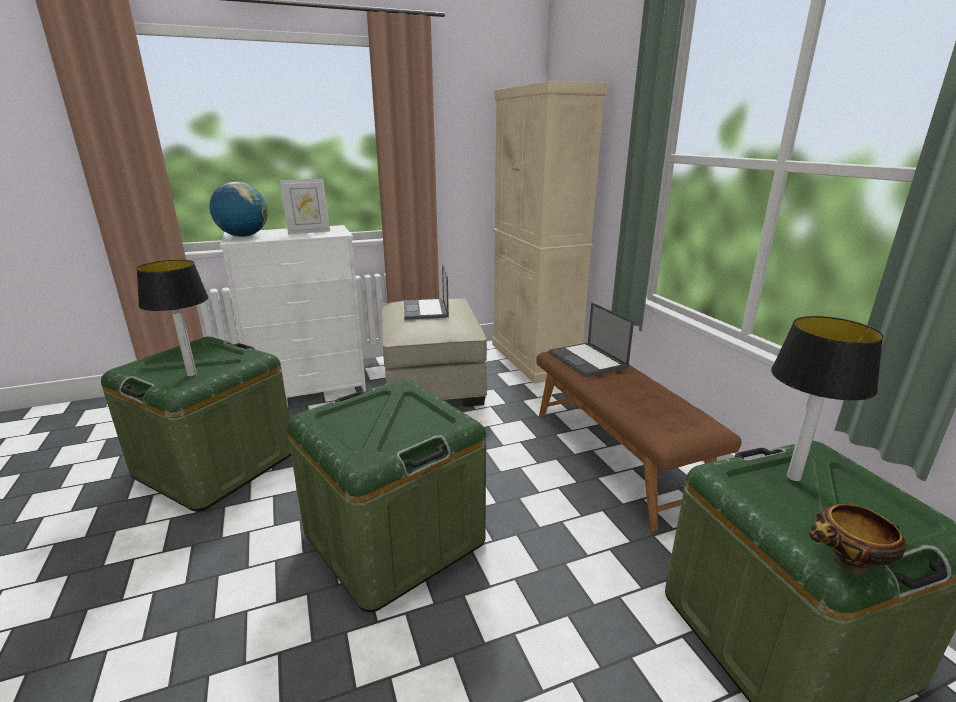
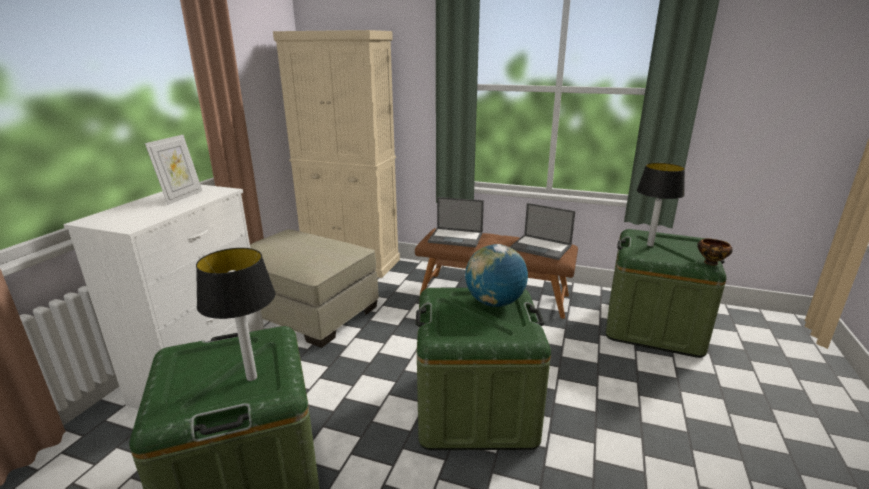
camera: 50 degrees left, 0 degrees up
(243, 236) = (120, 220): globe -> globe (494, 303)
(425, 310) = (295, 245): laptop -> laptop (541, 247)

